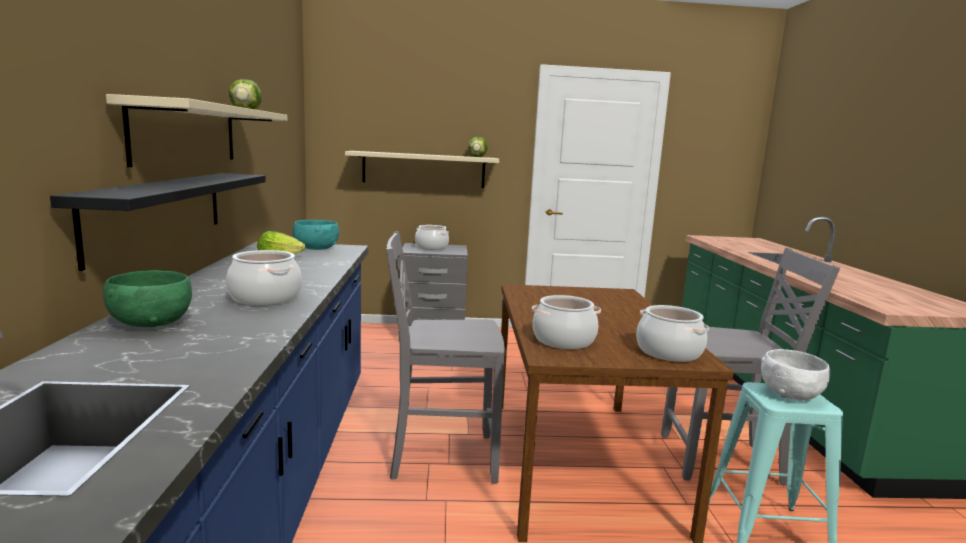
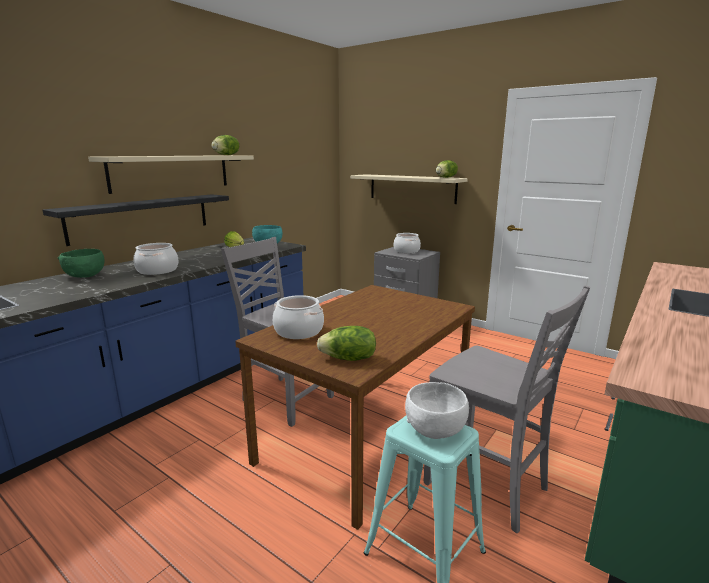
camera: 40 degrees right, 5 degrees up
(669, 352) = (349, 359): cooking pot -> lettuce

